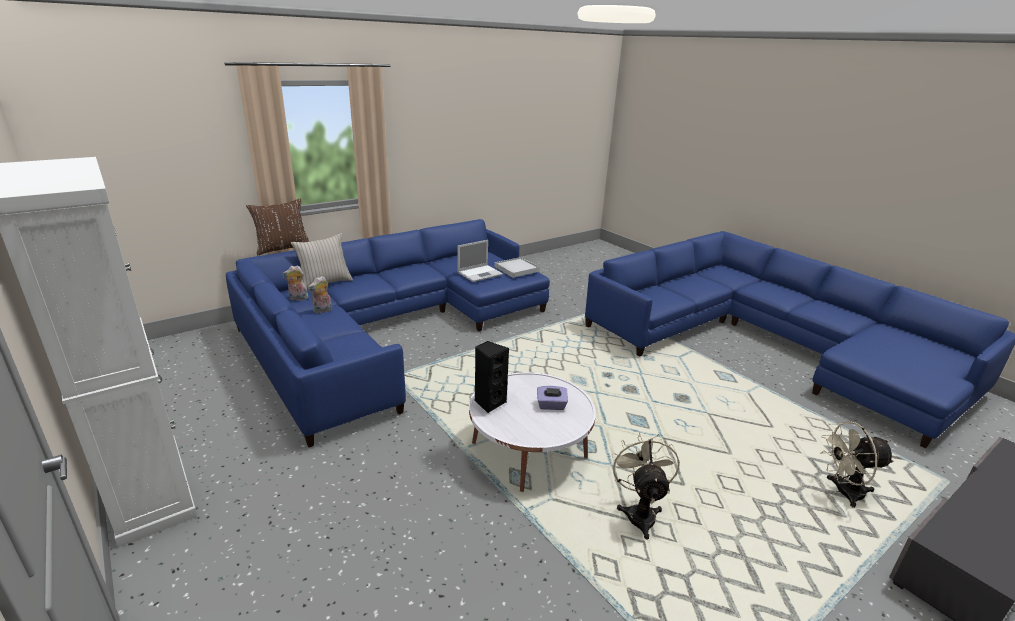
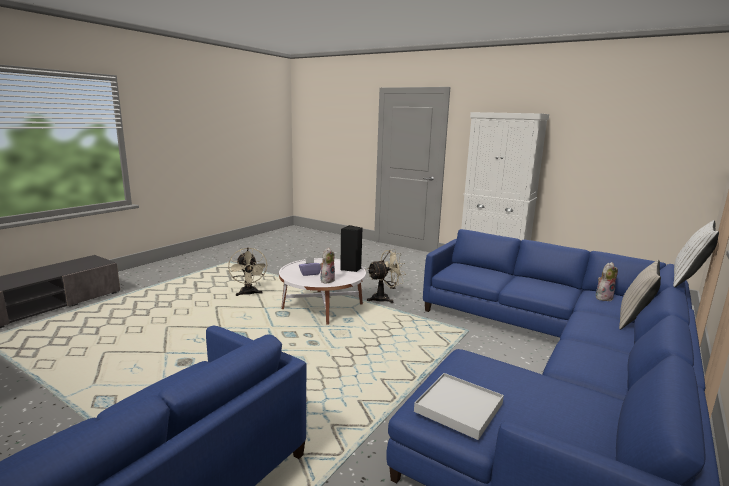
camera: 160 degrees right, 10 degrees down
(283, 249) = (688, 280): brown pillow -> white pillow
(322, 311) = (557, 292): plush toy -> plush toy (327, 280)
(480, 273) = (499, 377): laptop -> none
(842, 492) = (95, 320): beige fan -> beige fan (384, 298)

